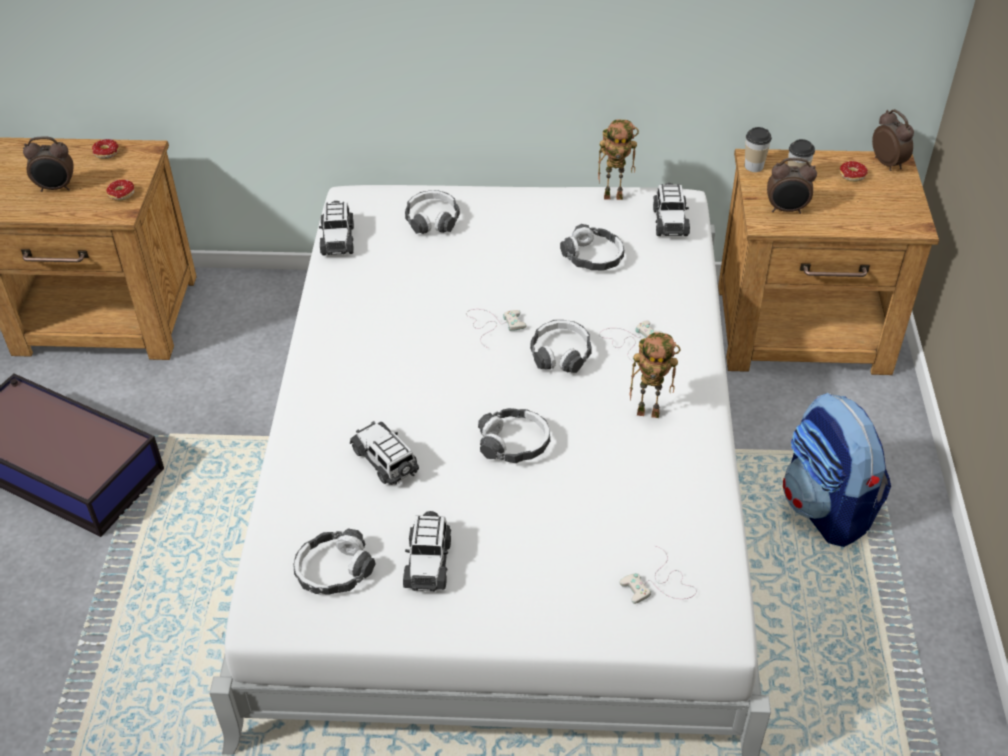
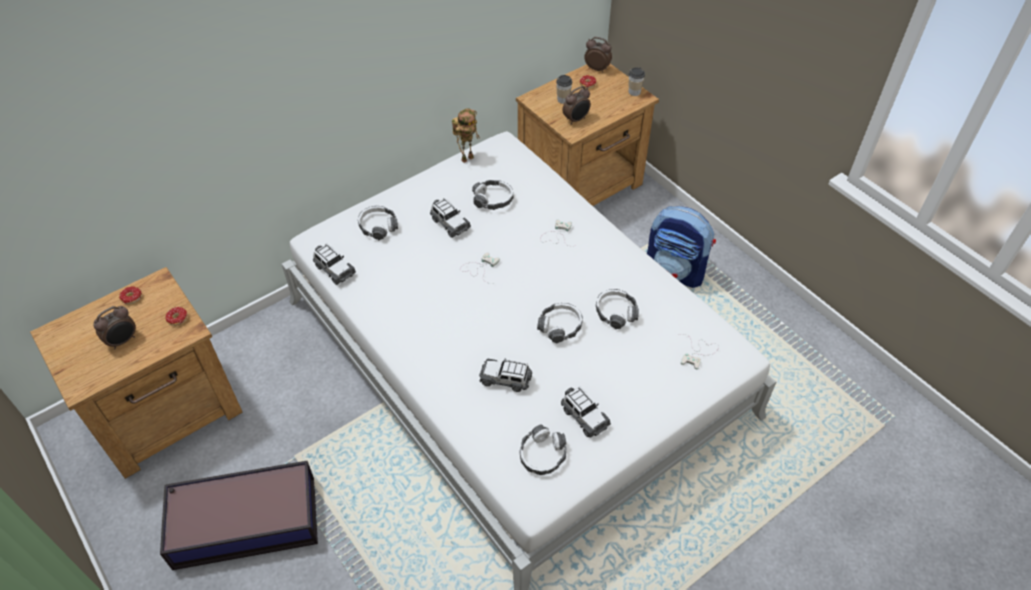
camera: 40 degrees left, 5 degrees up
(560, 353) = (531, 263): headphones -> headphones (616, 312)
(650, 412) = (605, 268): toy robot -> none
(669, 221) = (511, 157): toy car -> toy car (449, 223)
(753, 166) = (535, 103): cup -> cup (634, 92)

